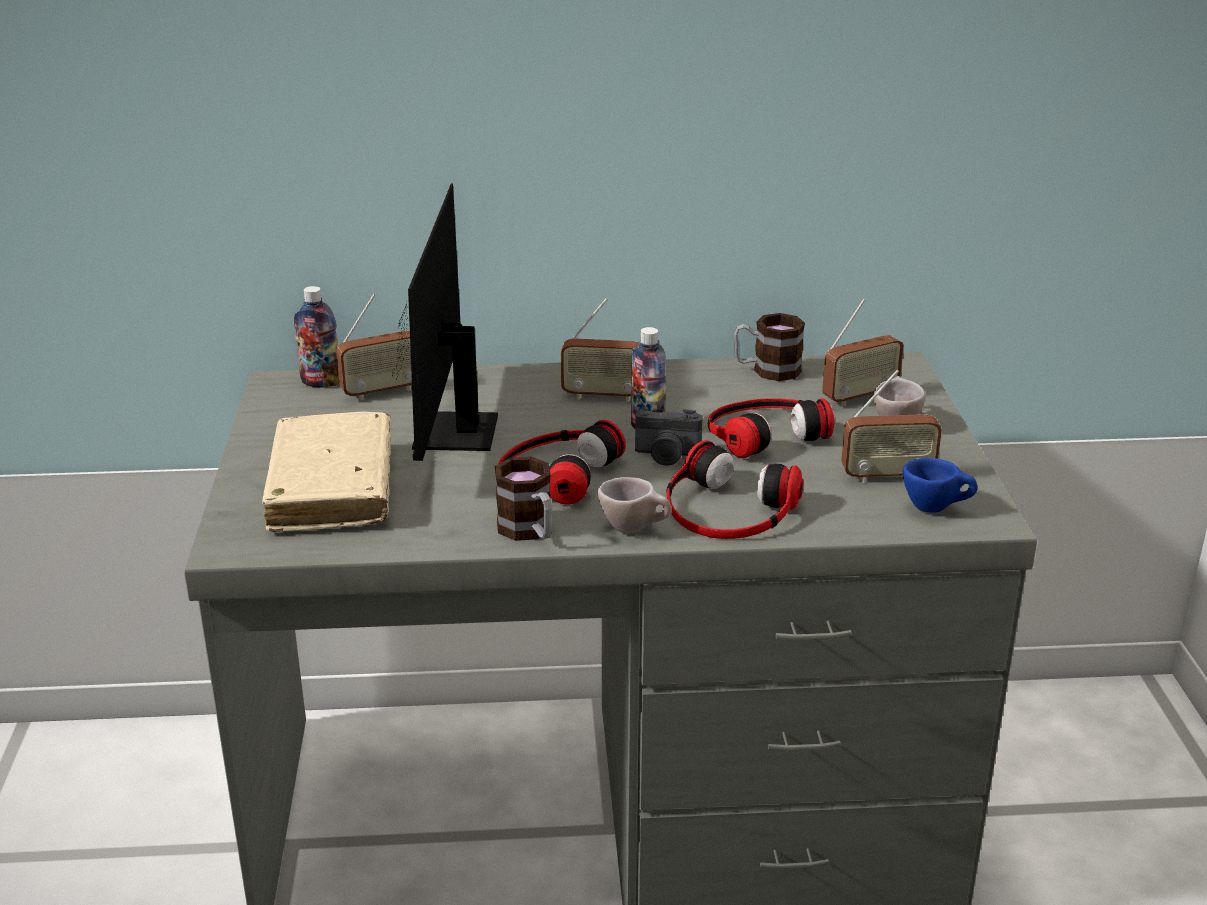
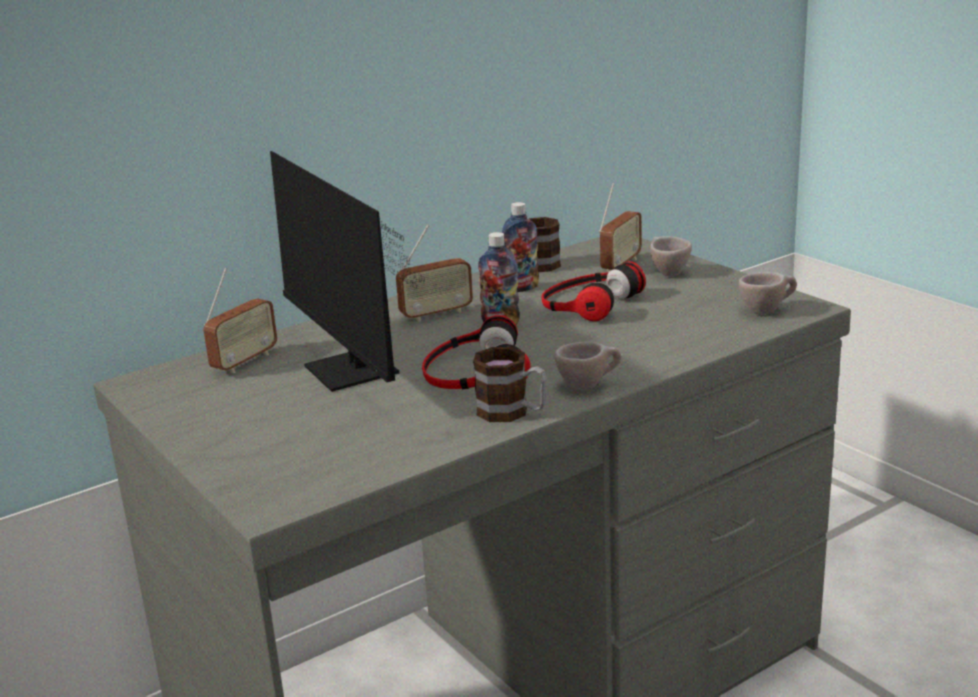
camera: 30 degrees left, 5 degrees down
(321, 382) = (177, 371): bottle -> bottle (521, 288)
(332, 488) = (301, 438): beige book -> none
(667, 456) = (541, 335): camera -> none
(727, 509) = (634, 353): headphones -> none
(887, 476) = (709, 303): radio -> none
(936, 508) = (767, 311): blue cup -> beige cup

